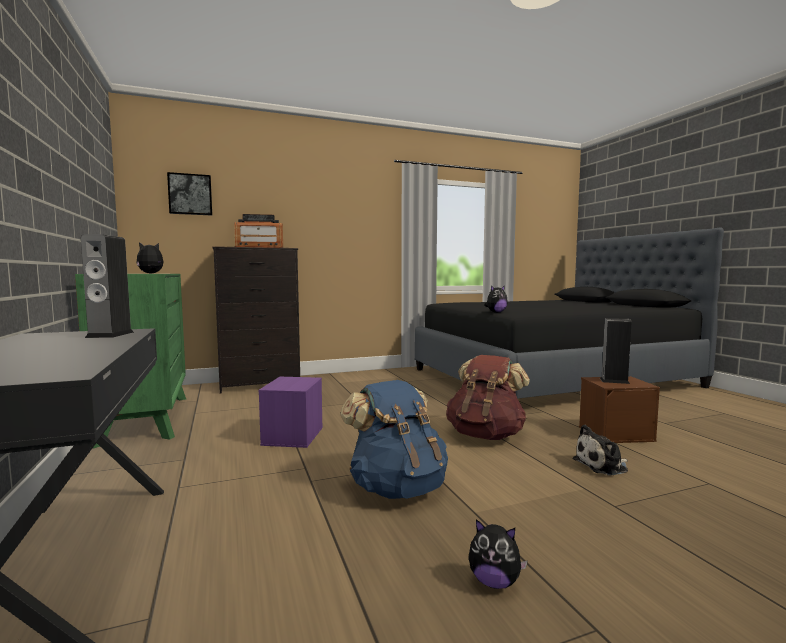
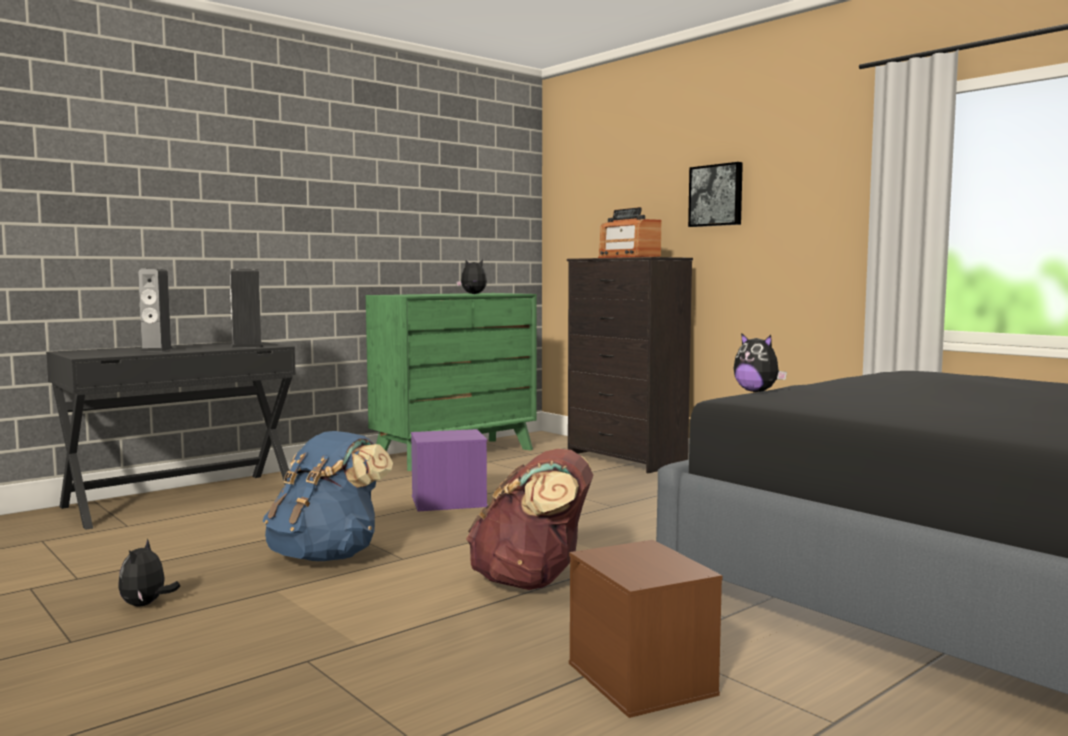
camera: 70 degrees right, 0 degrees up
(190, 194) = (598, 187): picture -> picture (717, 195)
(603, 465) = (454, 659): plush toy -> none
(614, 381) = (645, 559): speaker -> speaker (156, 350)

